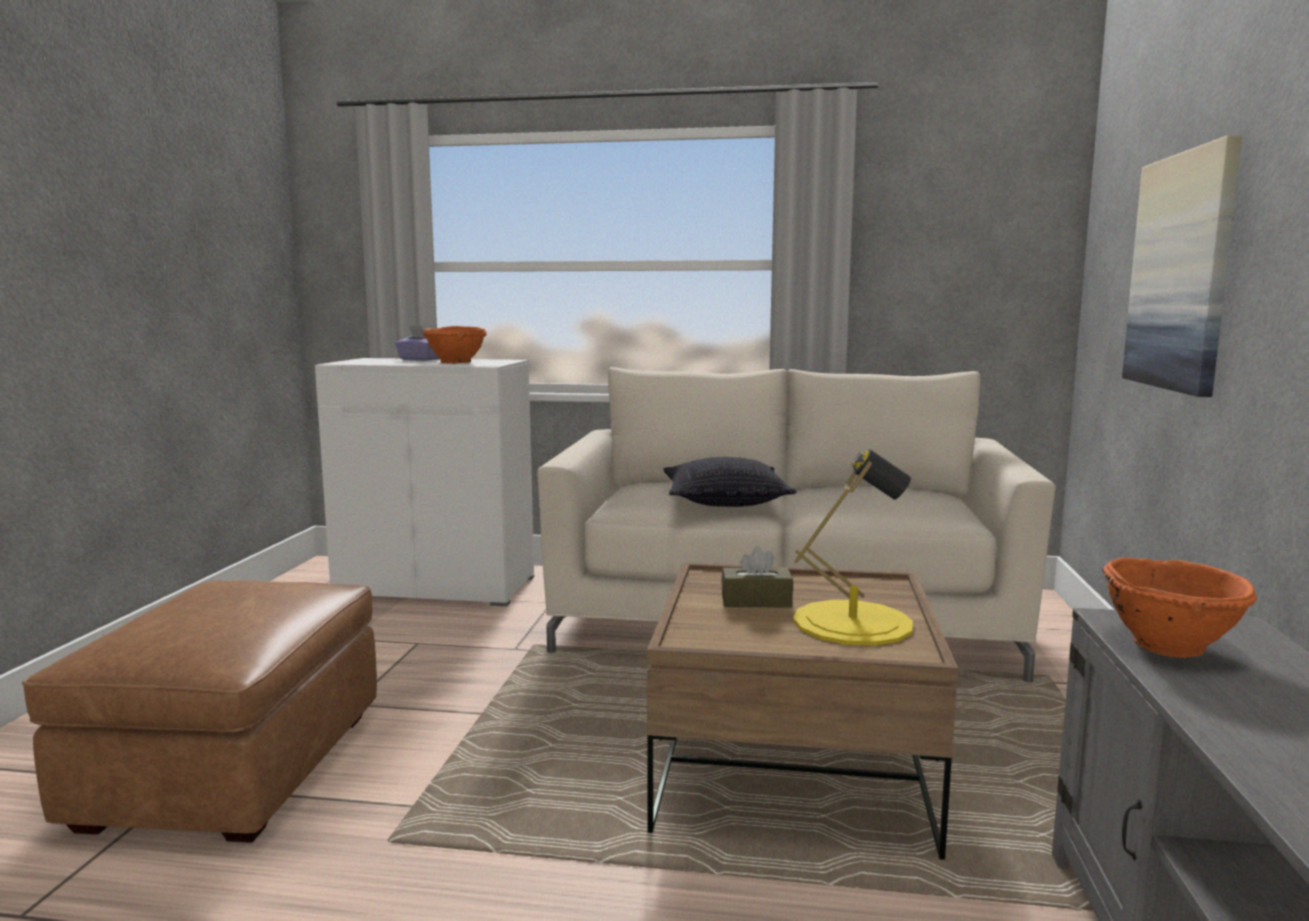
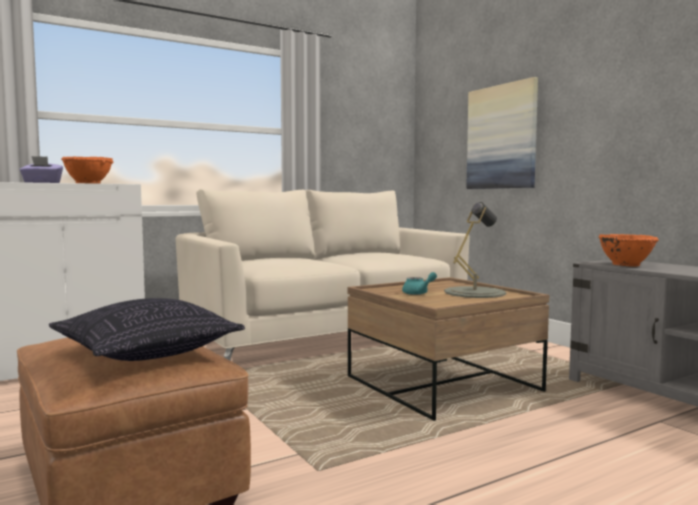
camera: 40 degrees left, 5 degrees down
(725, 501) = (313, 262): pillow -> pillow (147, 352)
(756, 601) = (419, 293): brown tissue box -> turquoise teapot
(852, 622) = (474, 292): yellow table lamp -> grey table lamp

